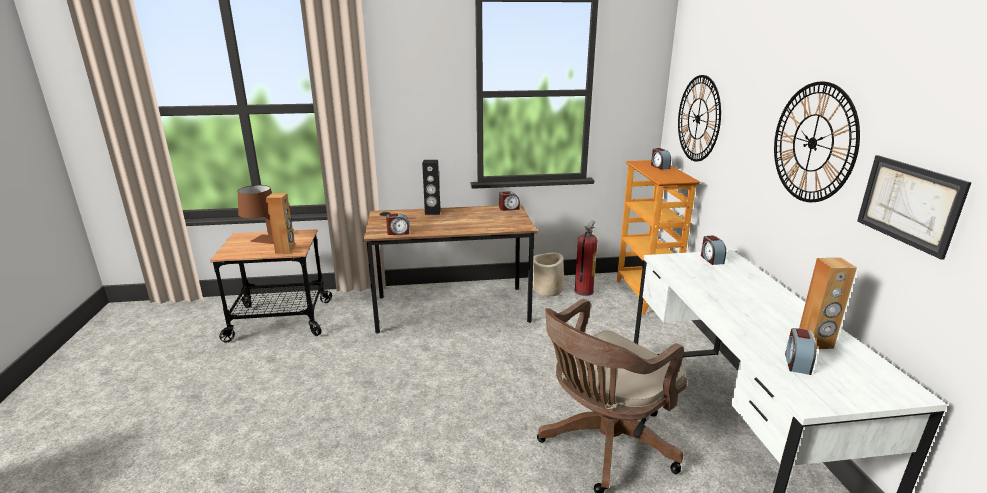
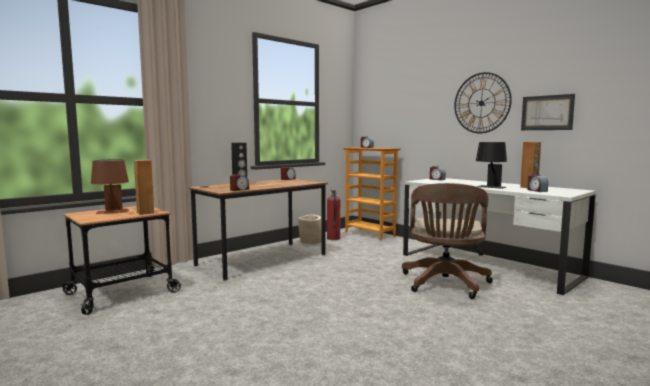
camera: 35 degrees left, 15 degrees down
(698, 119) = (388, 115): wall clock -> none
(736, 320) = (490, 187): none -> black table lamp

